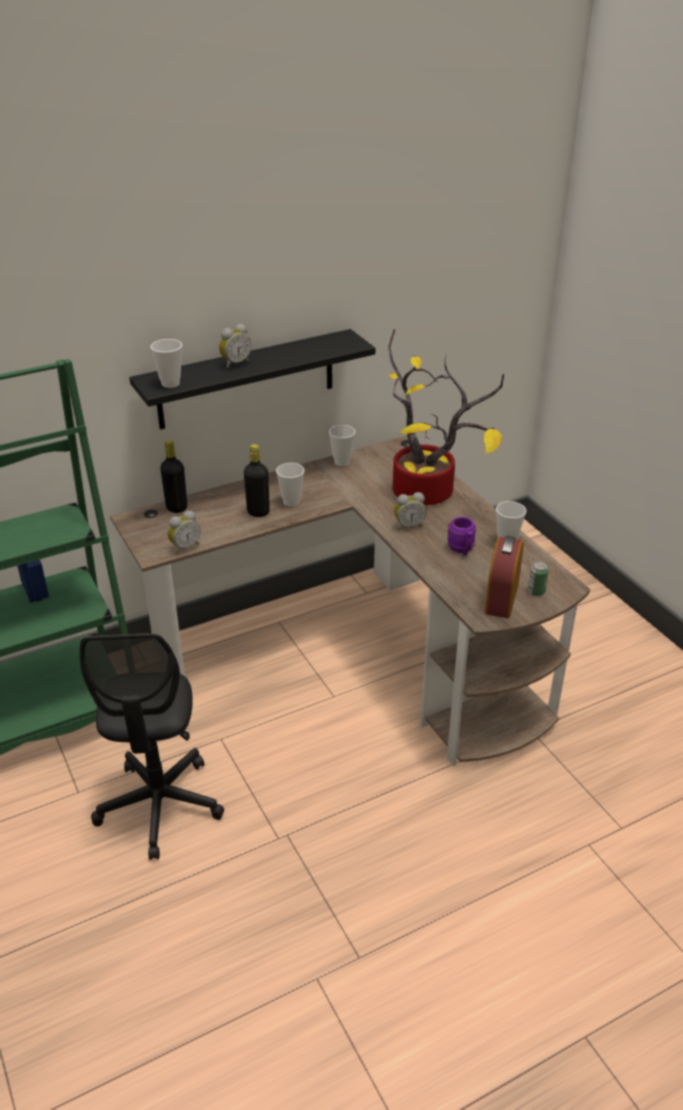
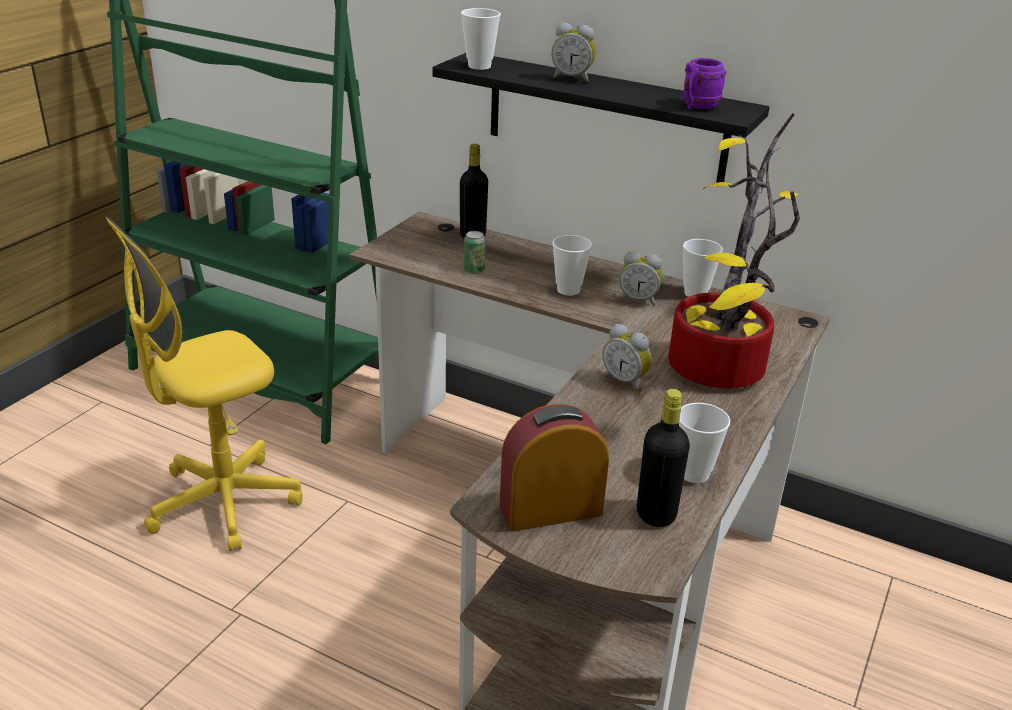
camera: 55 degrees right, 5 degrees down
(160, 806) = (224, 503): black office chair -> yellow office chair
(184, 547) = (410, 261): alarm clock -> alarm clock (638, 300)
(258, 512) = (523, 278): black bottle -> black bottle (656, 514)
(462, 550) = (624, 440): purple mug -> purple mug (696, 107)
(536, 592) = (603, 539): can -> can (474, 270)

